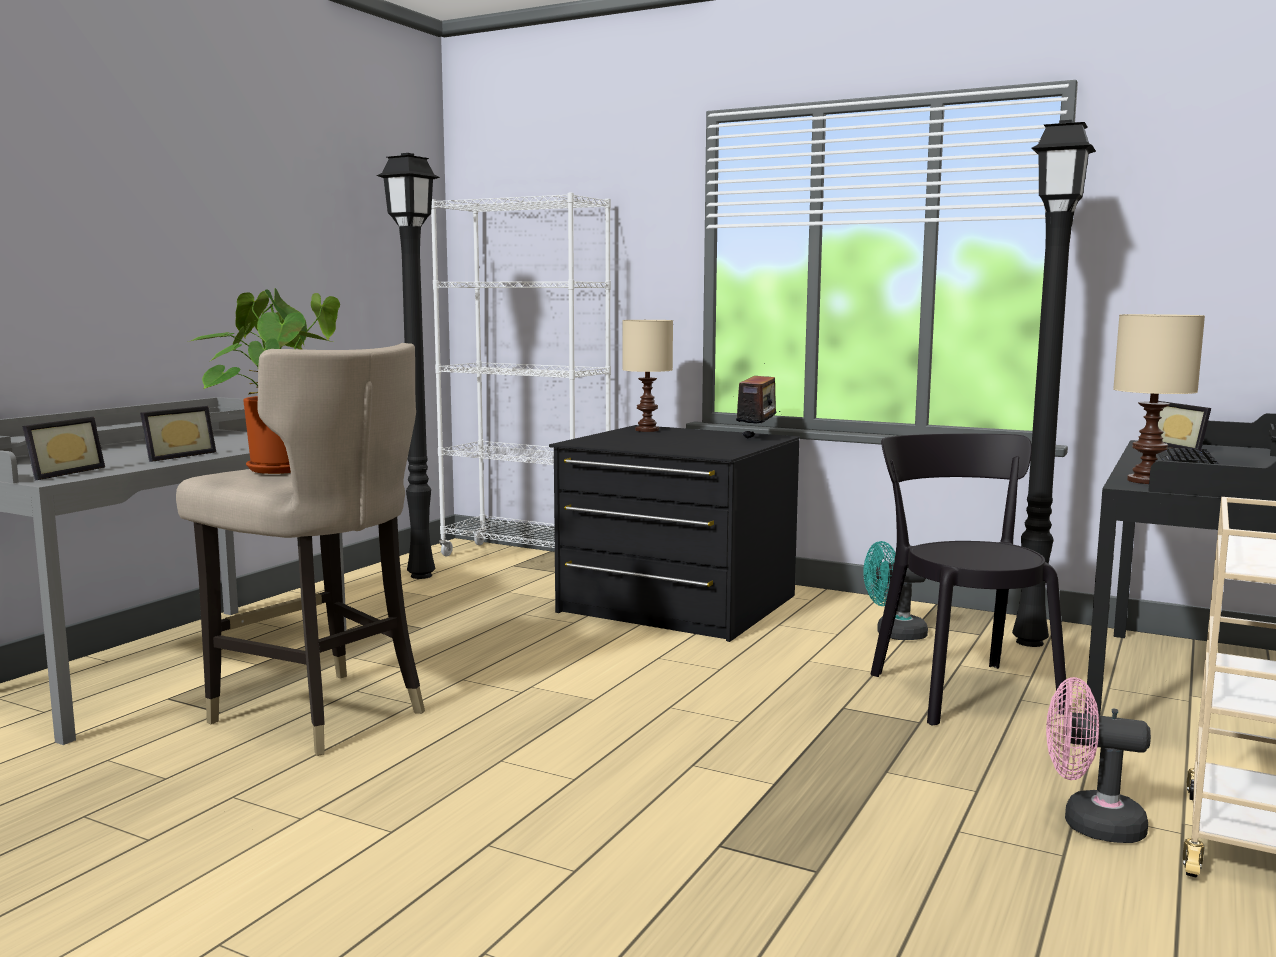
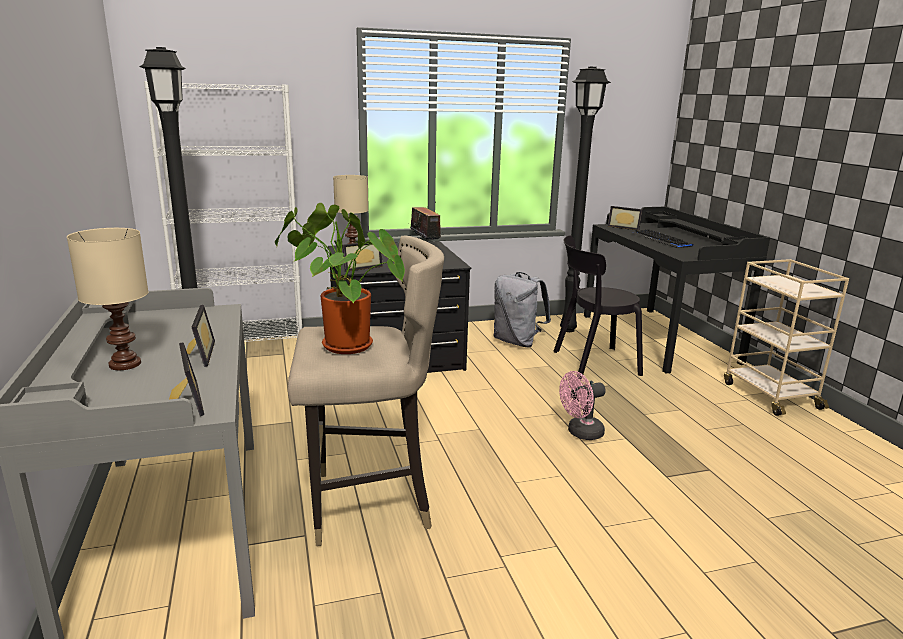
camera: 45 degrees left, 10 degrees up
(592, 442) = (361, 267): none -> picture frame
(893, 634) = (517, 342): turquoise fan -> grey backpack
(960, 689) = (591, 363): black chair -> black chair turned 45 degrees counterclockwise
(1089, 824) = (726, 408): pink fan -> pink fan (580, 433)
(1145, 481) = (679, 253): beige table lamp -> beige table lamp (123, 364)

